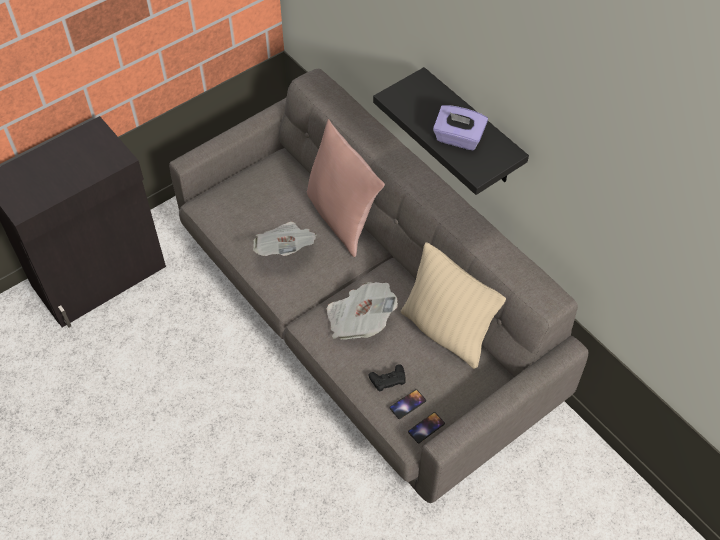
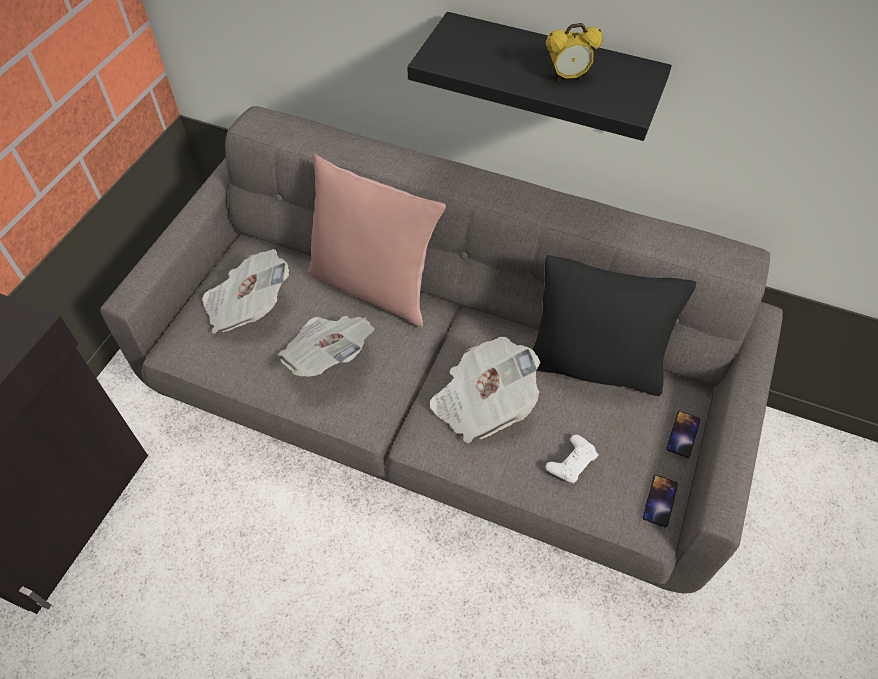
camera: 30 degrees left, 0 degrees up
(258, 197) = (248, 307): none -> newspaper
(388, 379) = (571, 462): black game controller -> white game controller
(407, 404) = (617, 482): phone -> phone (683, 434)
(446, 331) = (594, 366): beige pillow -> black pillow
(458, 139) = (568, 77): purple tissue box -> alarm clock

